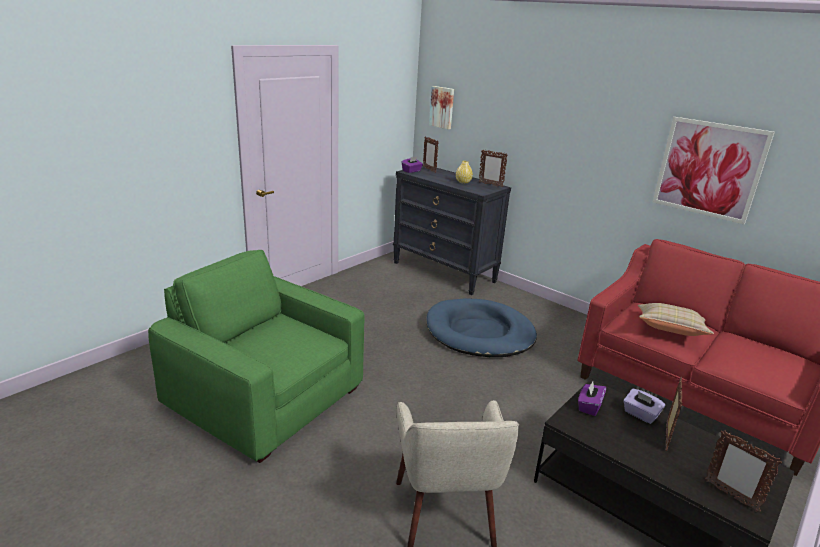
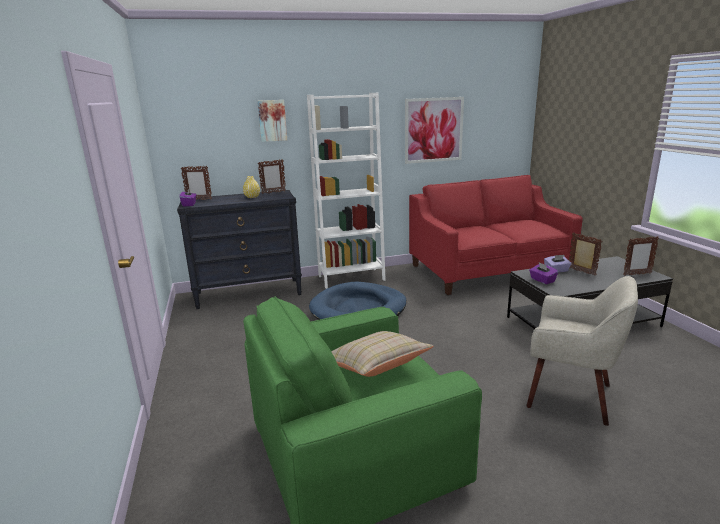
camera: 55 degrees left, 5 degrees down
(442, 107) = (187, 134): picture -> picture (272, 120)
(540, 308) = (351, 278): none -> white bookcase
(669, 330) = (483, 233): beige pillow -> beige pillow (376, 367)

